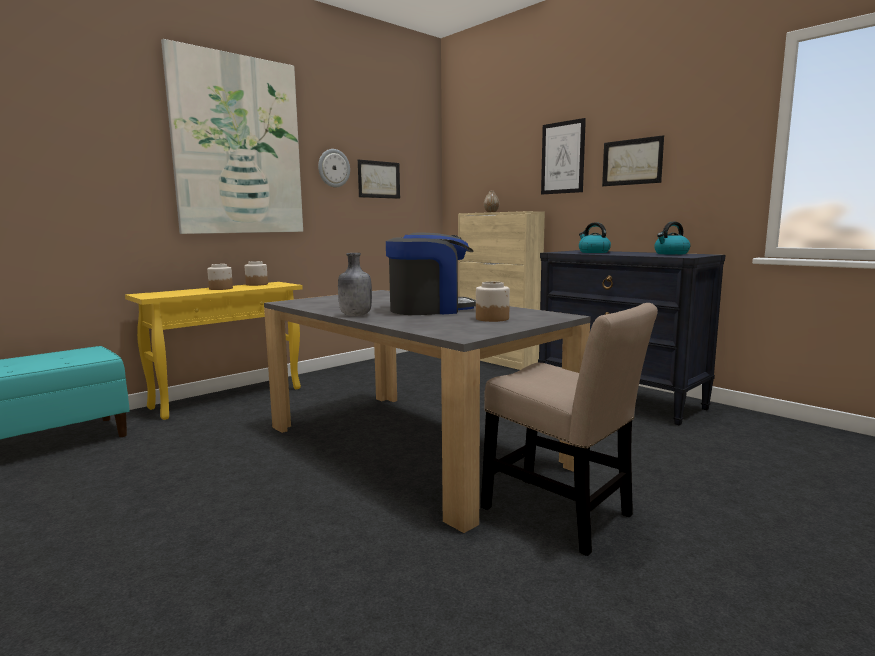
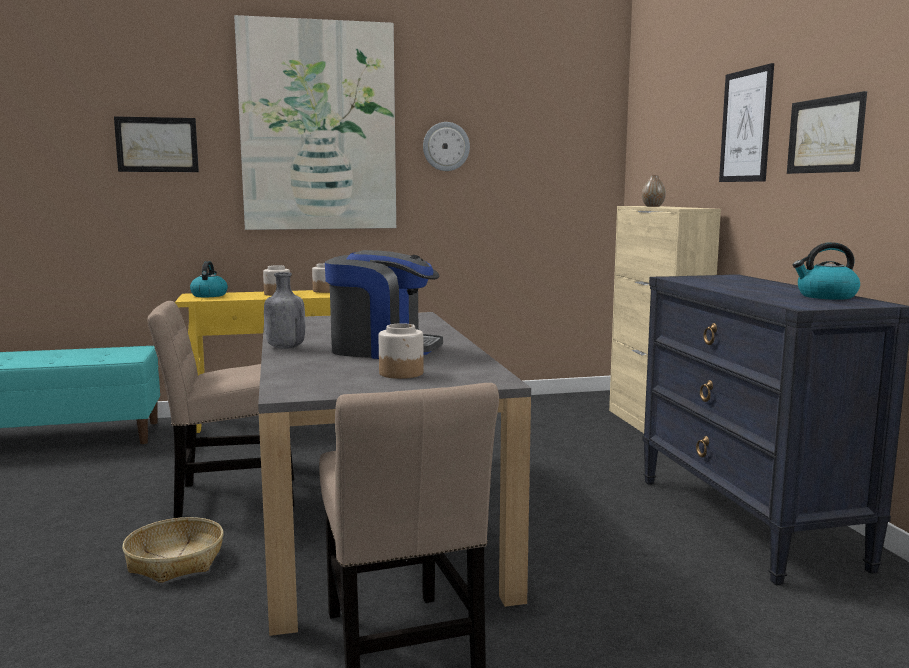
camera: 30 degrees right, 0 degrees up
(276, 456) = (229, 496): none -> beige chair
(307, 509) = (175, 561): none -> basket
(379, 179) = (515, 158): picture -> picture (157, 144)
(593, 252) = (725, 282): kettle -> kettle (209, 295)

